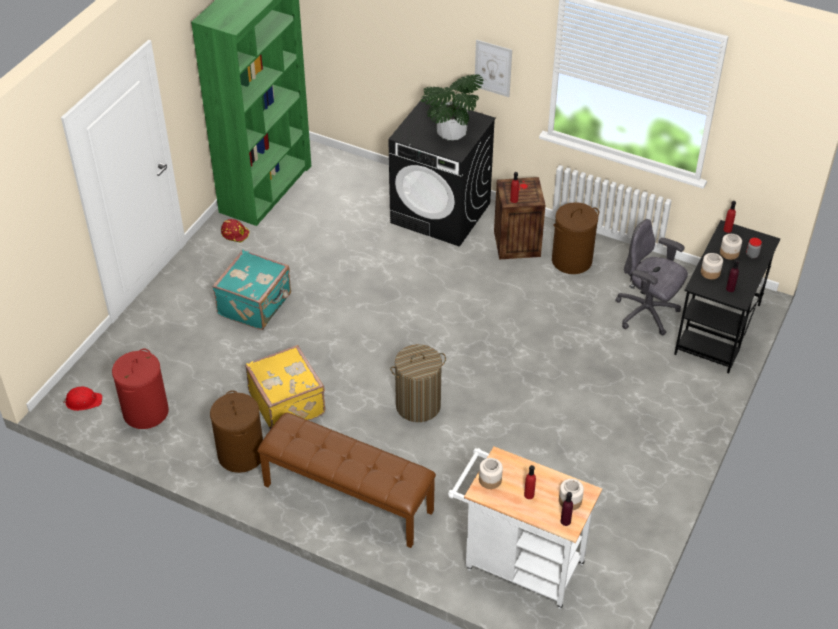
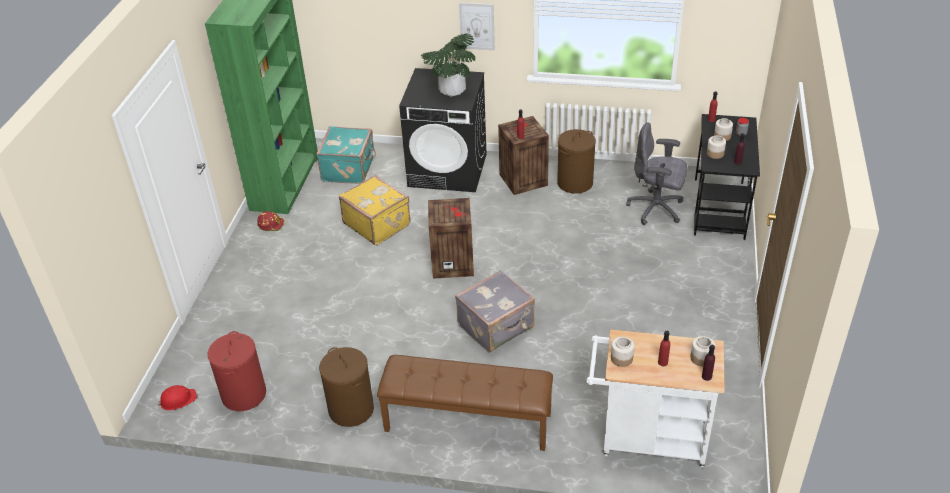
camera: 15 degrees left, 5 degrees down
(256, 305) = (314, 278): turquoise suitcase -> turquoise suitcase (349, 169)
(288, 403) = (377, 353): yellow suitcase -> yellow suitcase (377, 223)
(403, 322) = (453, 263): none -> crate
(418, 405) = (497, 327): laundry basket -> grey suitcase

